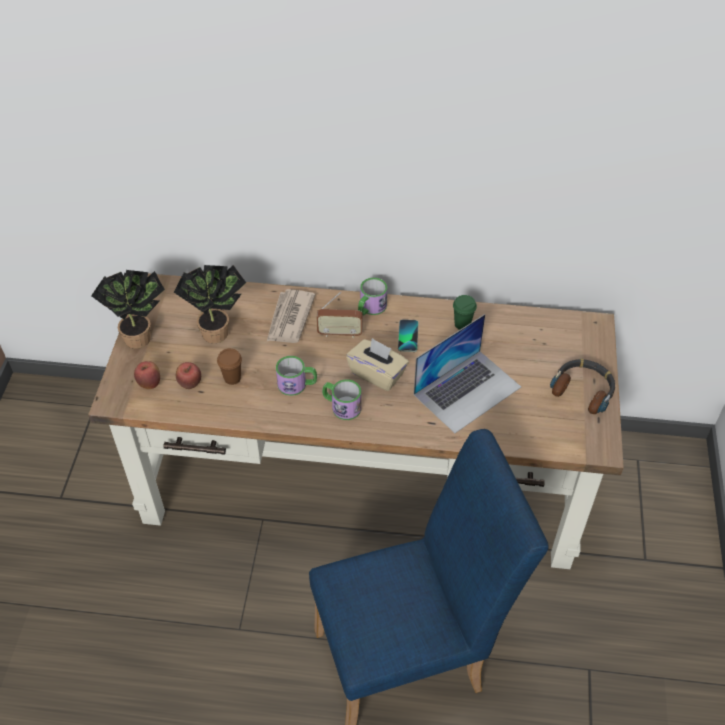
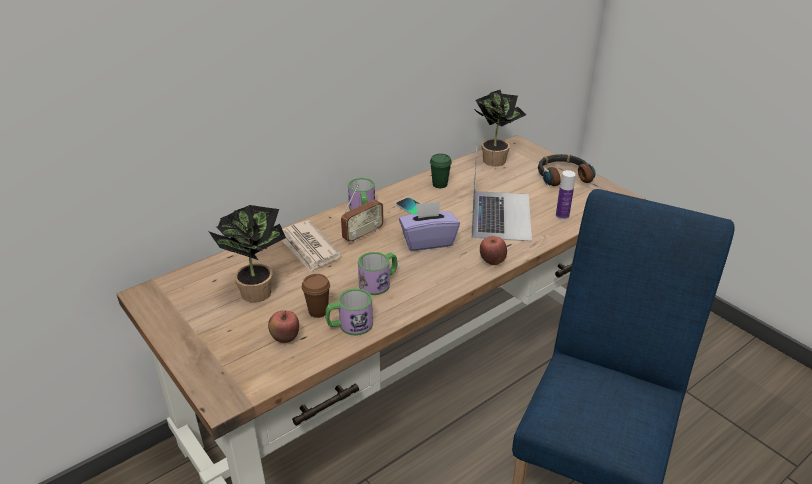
camera: 45 degrees left, 15 degrees down
(141, 336) = (183, 336): potted plant -> potted plant (493, 159)
(150, 383) = (244, 363): apple -> apple (492, 262)
(341, 406) = (433, 274): mug -> mug (349, 325)
(377, 374) = (428, 241): beige tissue box -> purple tissue box
(517, 429) = (562, 216): none -> bottle

